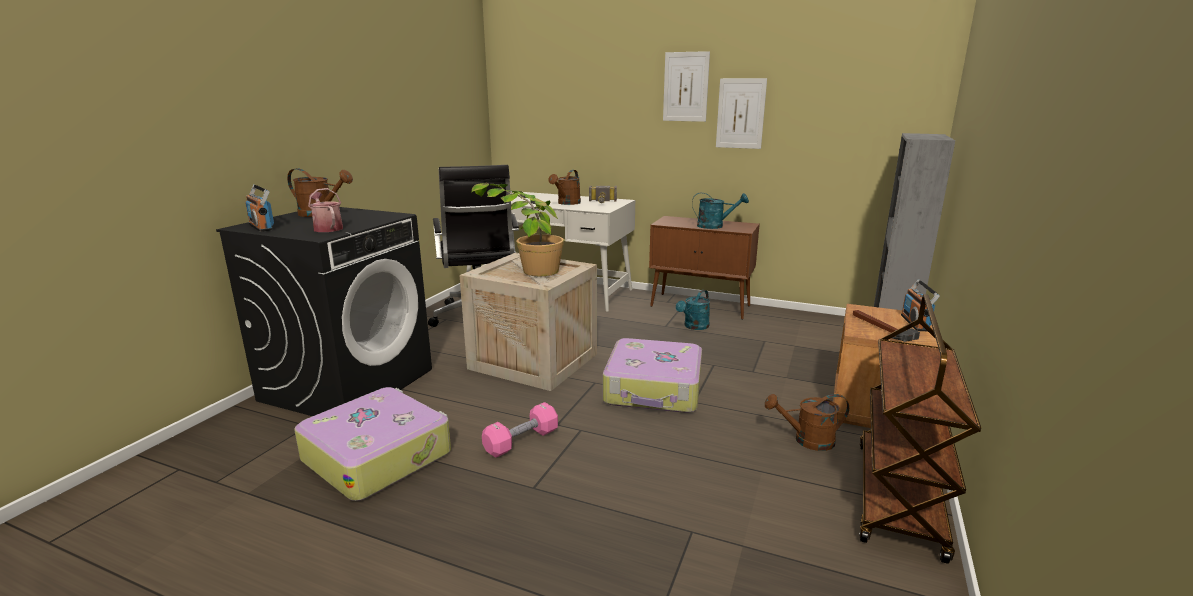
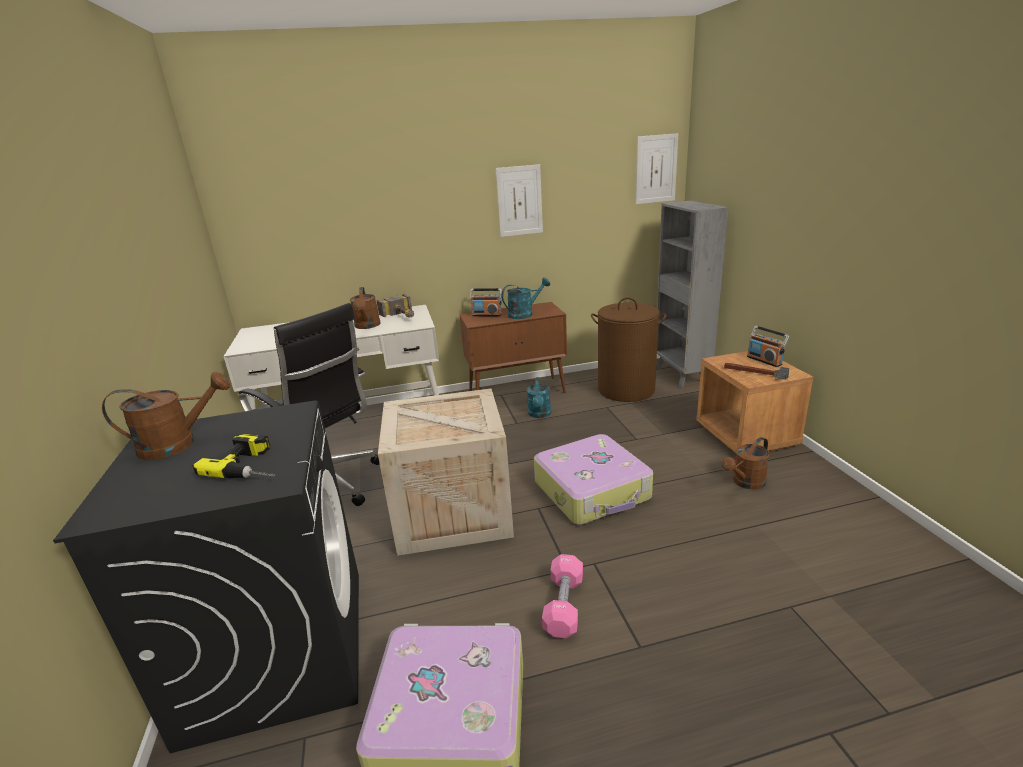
camera: 35 degrees left, 5 degrees up
(261, 227) = (136, 503): radio -> radio (487, 315)
(327, 228) = (253, 465): watering can -> power drill
(525, 268) = (431, 418): potted plant -> none
(685, 87) = (461, 179): picture -> picture (656, 169)
(807, 335) = (626, 389): none -> brown laundry basket
(899, 499) = (846, 501): brown cart -> none

